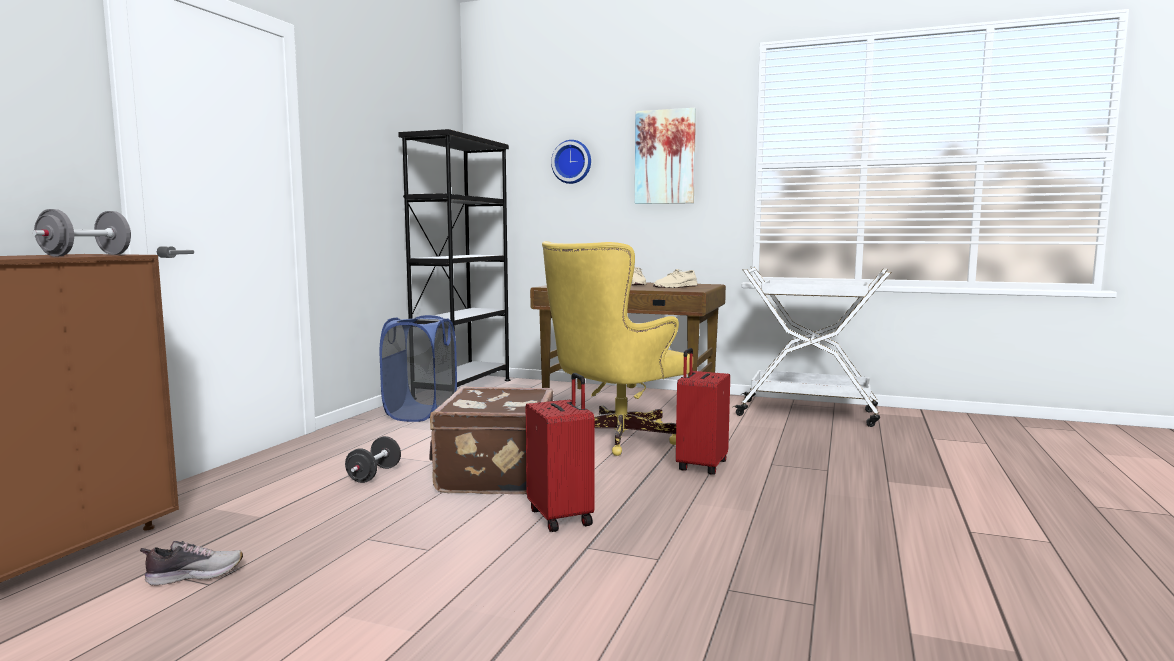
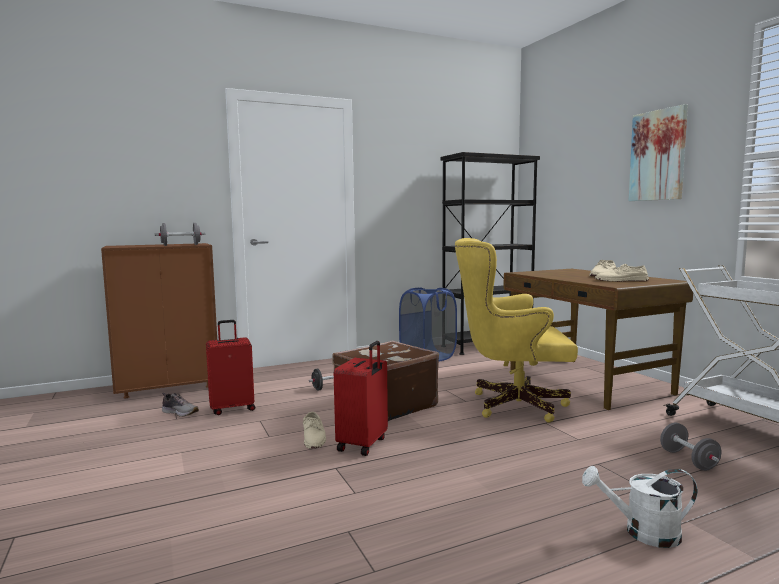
camera: 45 degrees right, 0 degrees up
(490, 530) = (314, 437): none -> beige shoe
(572, 162) = (585, 166): wall clock -> none
(700, 466) = (530, 444): red suitcase -> red suitcase (232, 408)
(812, 443) = (688, 460): none -> grey dumbbell
(885, 498) = (642, 533): none -> white watering can

